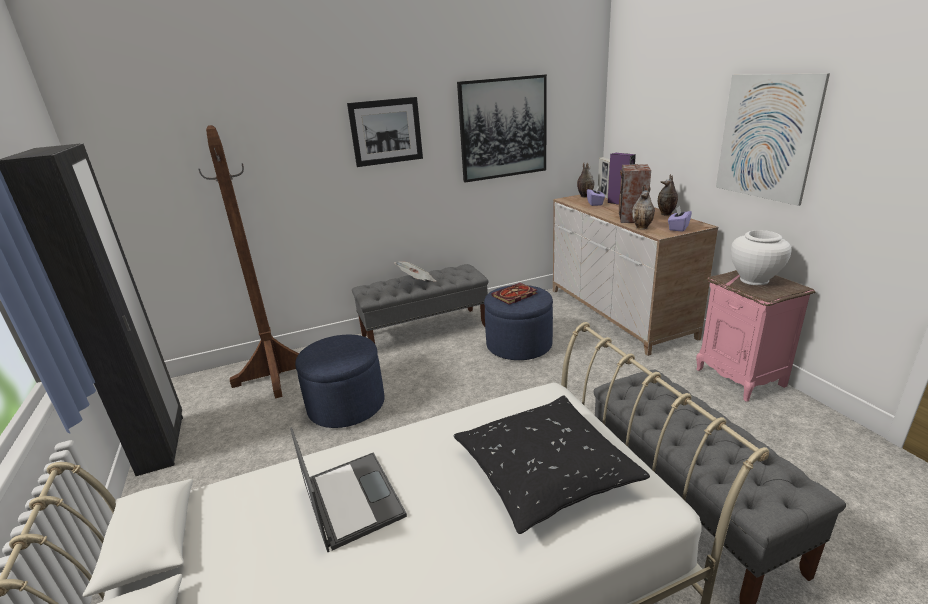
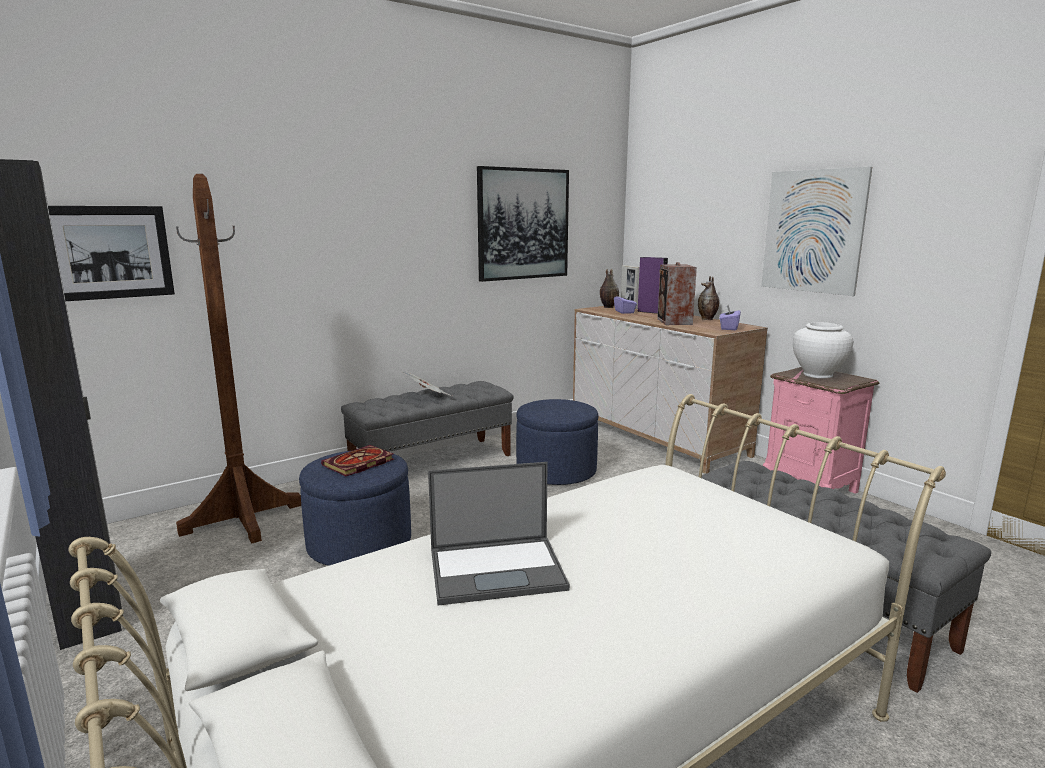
camera: 15 degrees left, 10 degrees down
(352, 498) = (498, 569): laptop -> laptop turned 120 degrees clockwise
(386, 132) = (396, 213): picture -> picture (109, 252)
(514, 295) = (553, 408): book -> book (358, 464)
(545, 471) = (709, 528): black pillow -> none
(642, 228) = (692, 328): vase -> none

